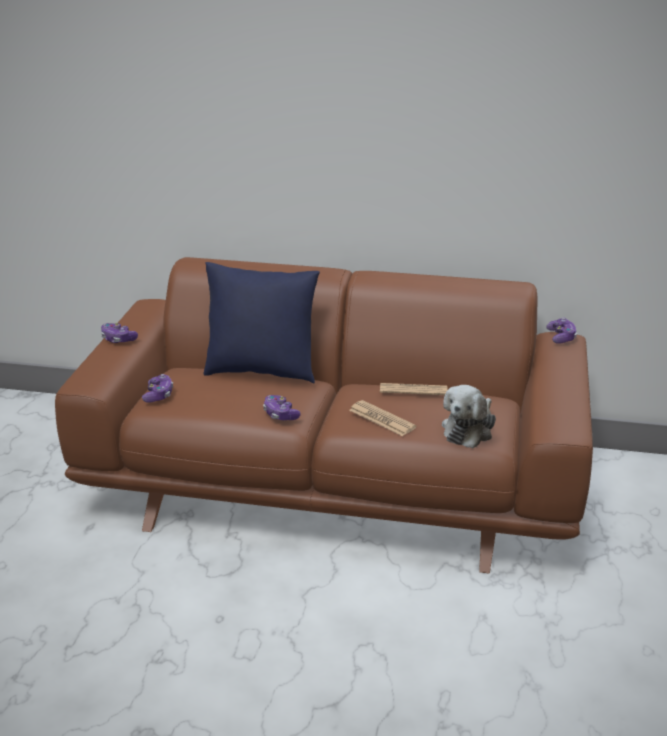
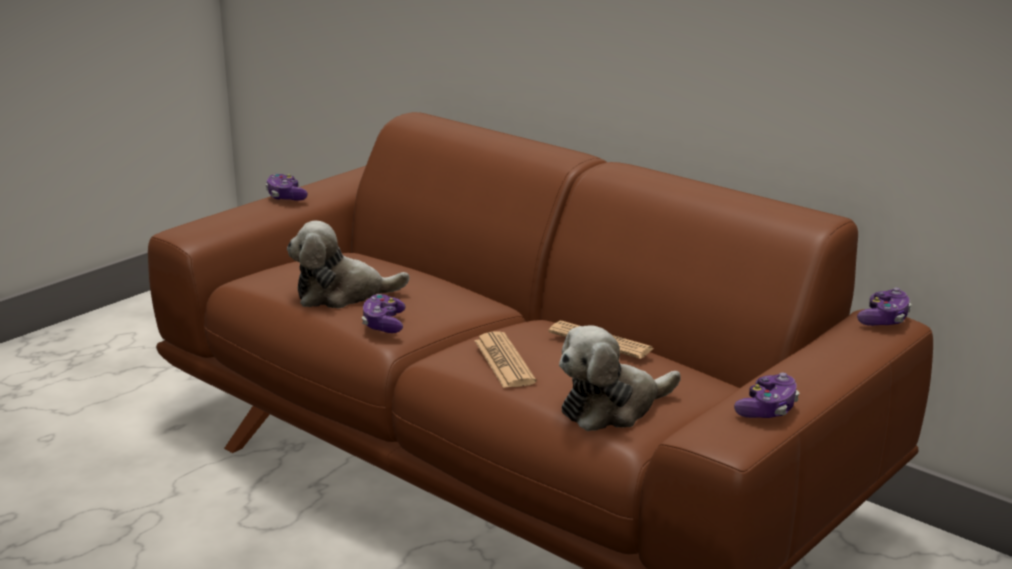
camera: 30 degrees right, 5 degrees down
(158, 395) = (275, 269): game controller -> game controller (767, 409)
(228, 401) = (342, 294): none -> plush toy
(261, 371) = (437, 275): blue pillow -> none

